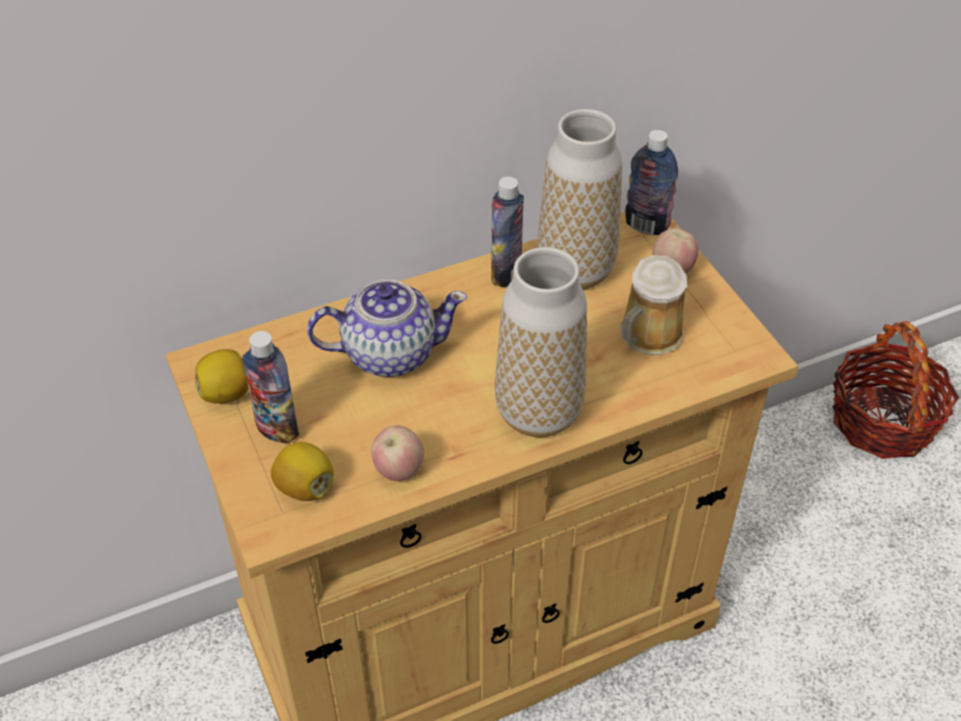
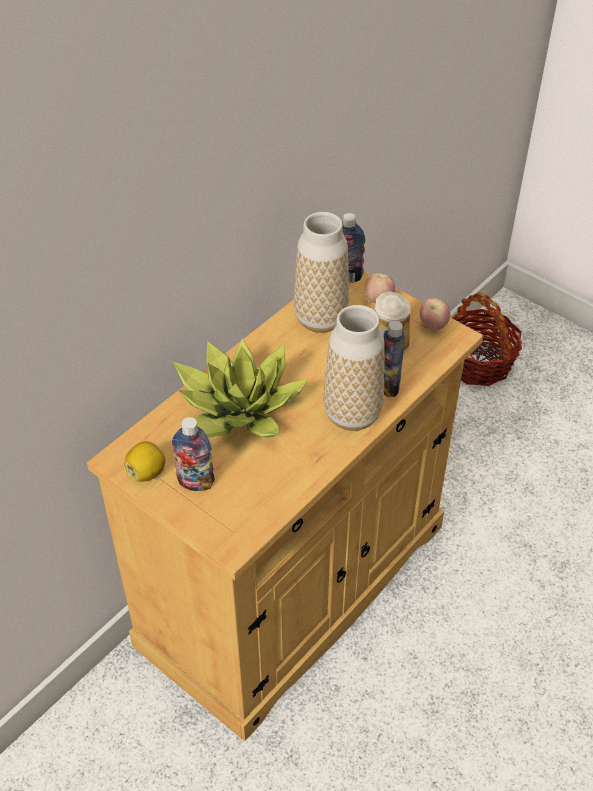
camera: 25 degrees left, 0 degrees up
(305, 487) = (238, 511): lemon -> none
(389, 353) = (236, 410): teapot -> potted plant
(399, 470) = (290, 480): apple -> apple (433, 326)
(506, 273) = (278, 335): bottle -> bottle (389, 386)

